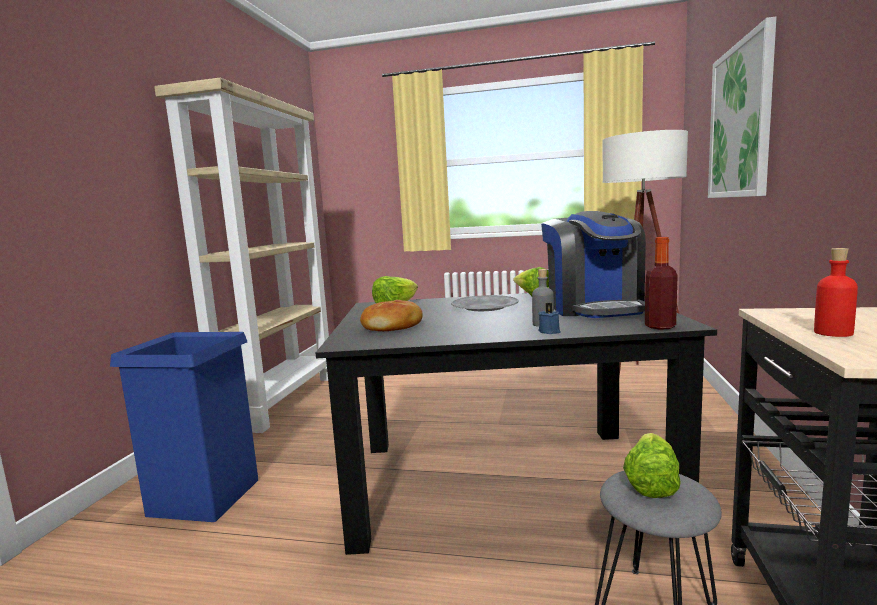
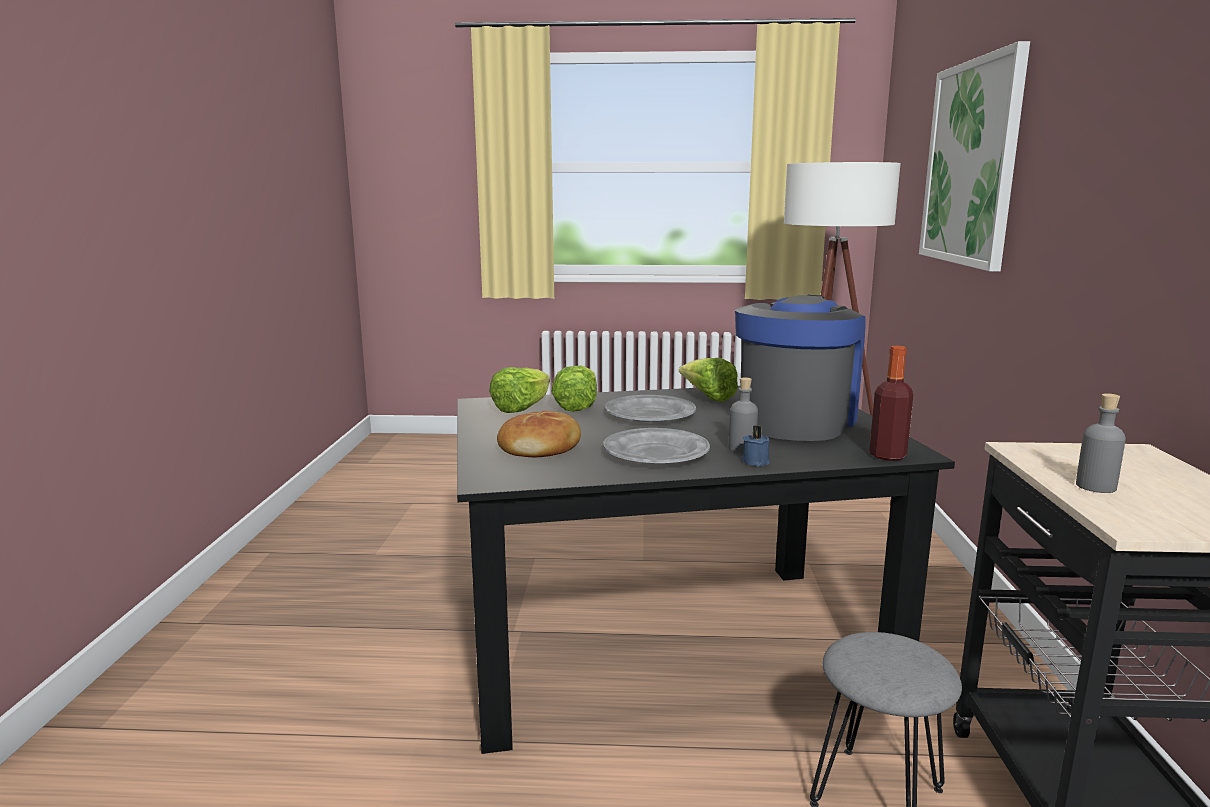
camera: 10 degrees left, 5 degrees up
(205, 496) = (248, 682): blue trash can -> none
(279, 400) = (310, 528): beige bookcase -> none
(475, 328) = (656, 453): none -> grey plate
(594, 308) = (796, 420): coffee machine -> coffee machine turned 135 degrees counterclockwise
(650, 484) = (882, 653): lettuce -> lettuce (577, 406)
(833, 333) = (1095, 486): red bottle -> grey bottle

